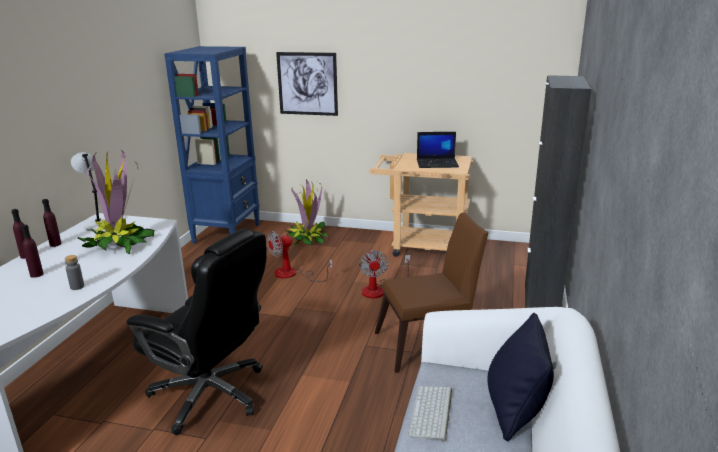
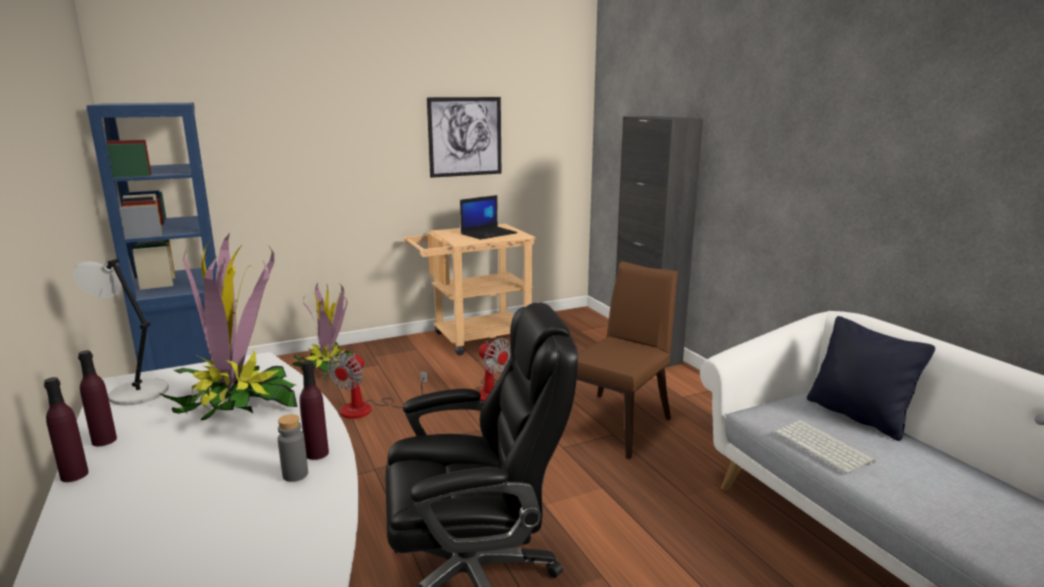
camera: 40 degrees left, 5 degrees down
(36, 274) = (168, 490): purple bottle -> purple bottle (317, 453)
(307, 84) = (291, 154): picture -> picture (465, 136)

